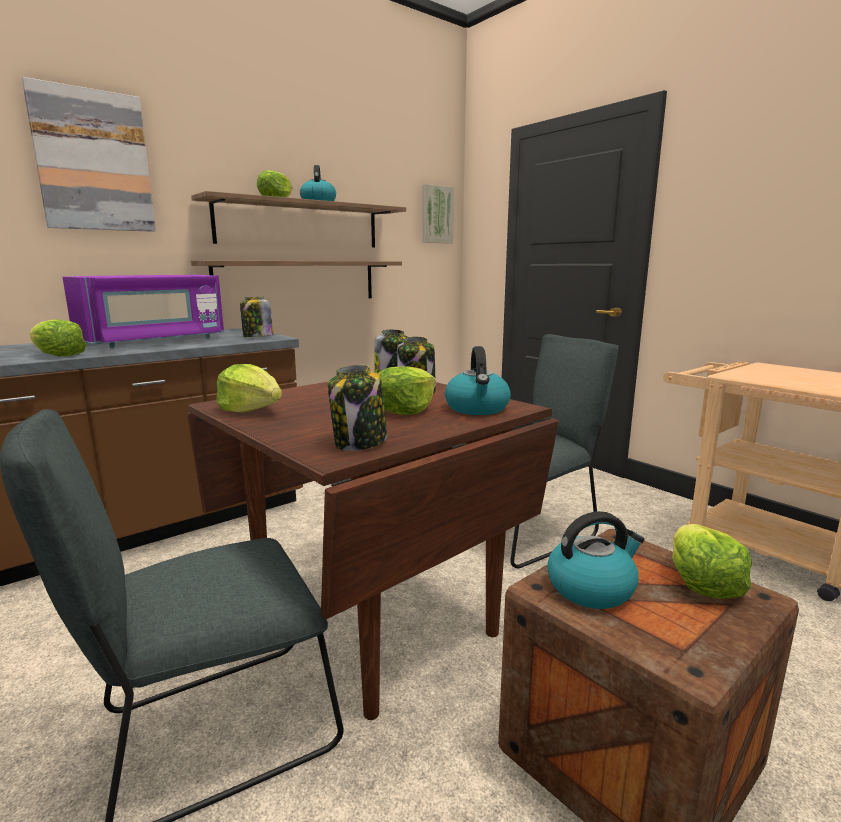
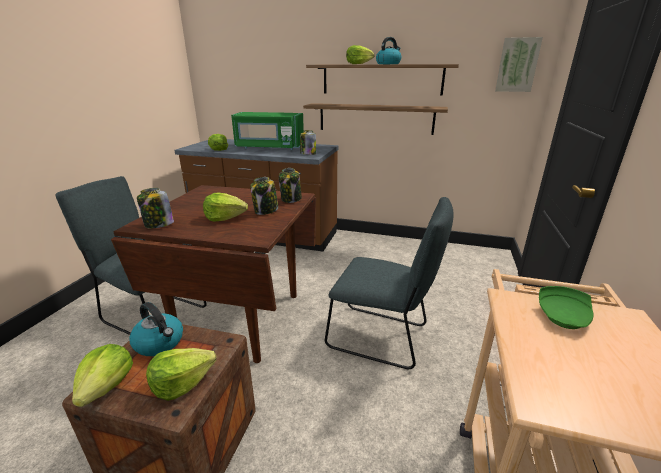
camera: 55 degrees right, 10 degrees up
(93, 161) = (270, 51): picture -> none
(154, 341) = (269, 147): purple microwave -> green microwave
(251, 410) = (199, 195): lettuce -> lettuce (107, 386)
(477, 408) = (243, 231): kettle -> none
(762, 372) = (564, 317): none -> green plate

